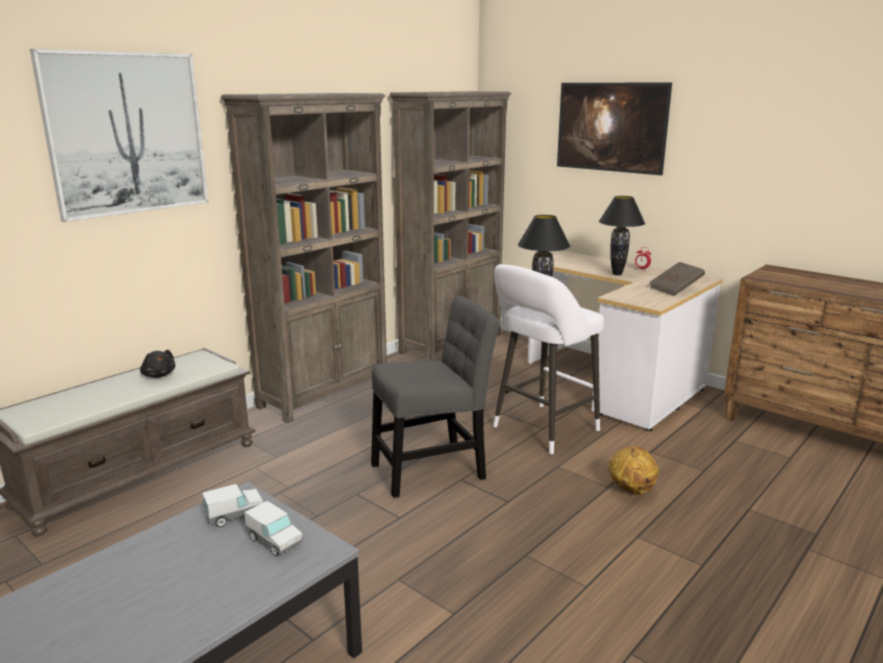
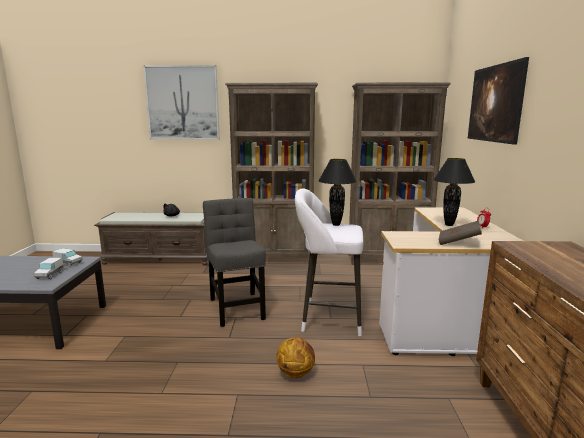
camera: 50 degrees right, 5 degrees down
(433, 469) = (237, 307): grey chair -> grey chair turned 135 degrees counterclockwise

